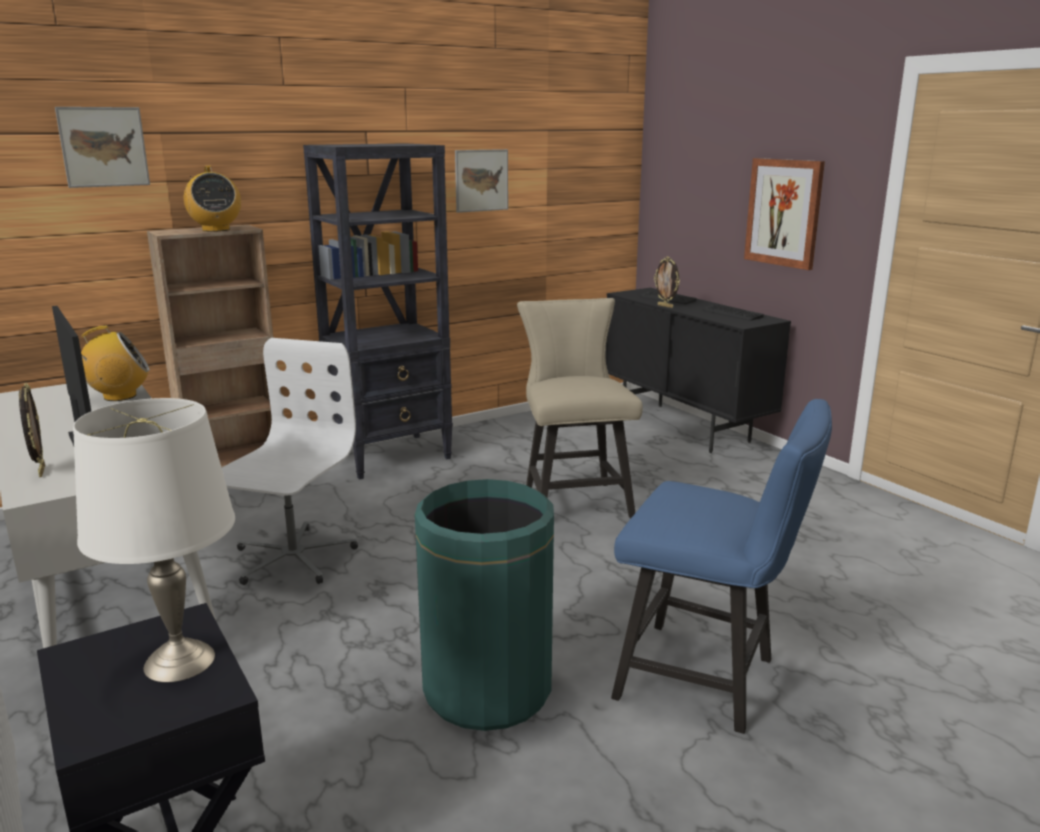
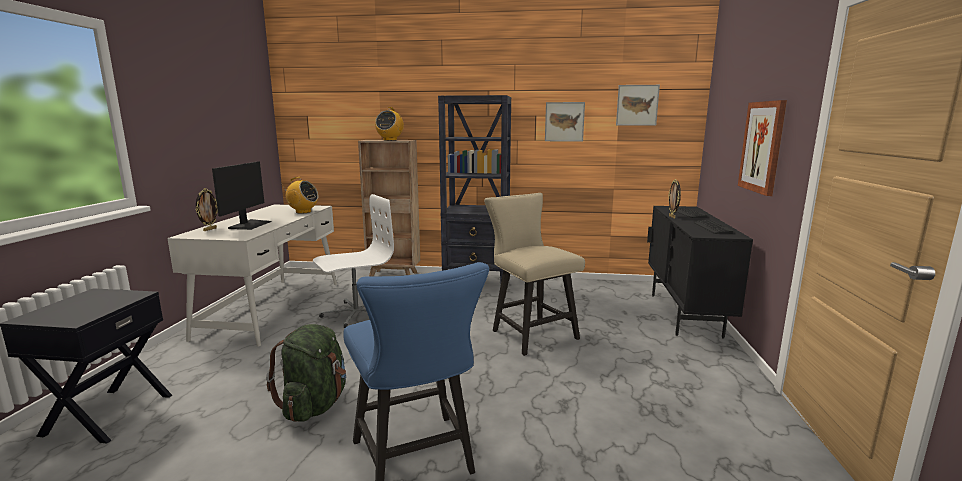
camera: 40 degrees right, 5 degrees down
(103, 147) = (352, 98): picture -> picture (637, 105)
(180, 660) = (101, 306): white table lamp -> none
(487, 689) = (315, 405): green trash can -> green backpack
(573, 500) = (530, 333): beige chair -> beige chair turned 60 degrees counterclockwise

